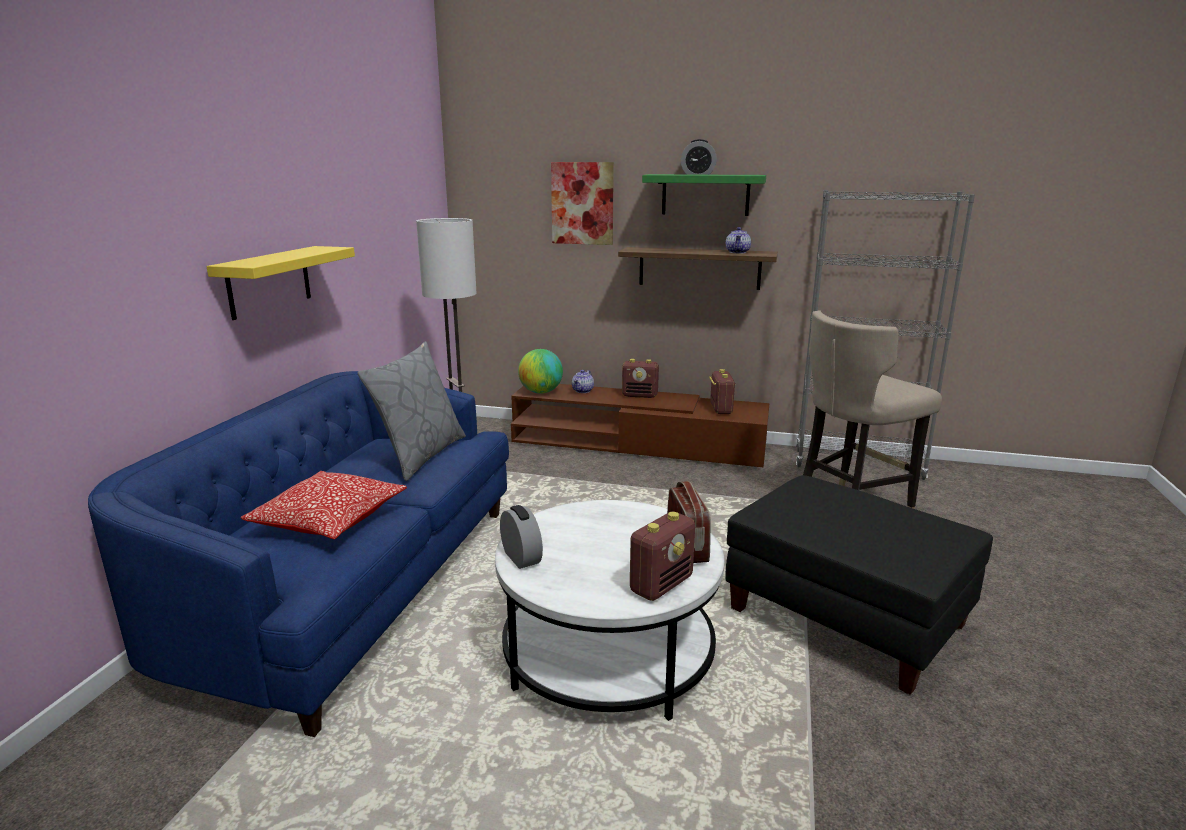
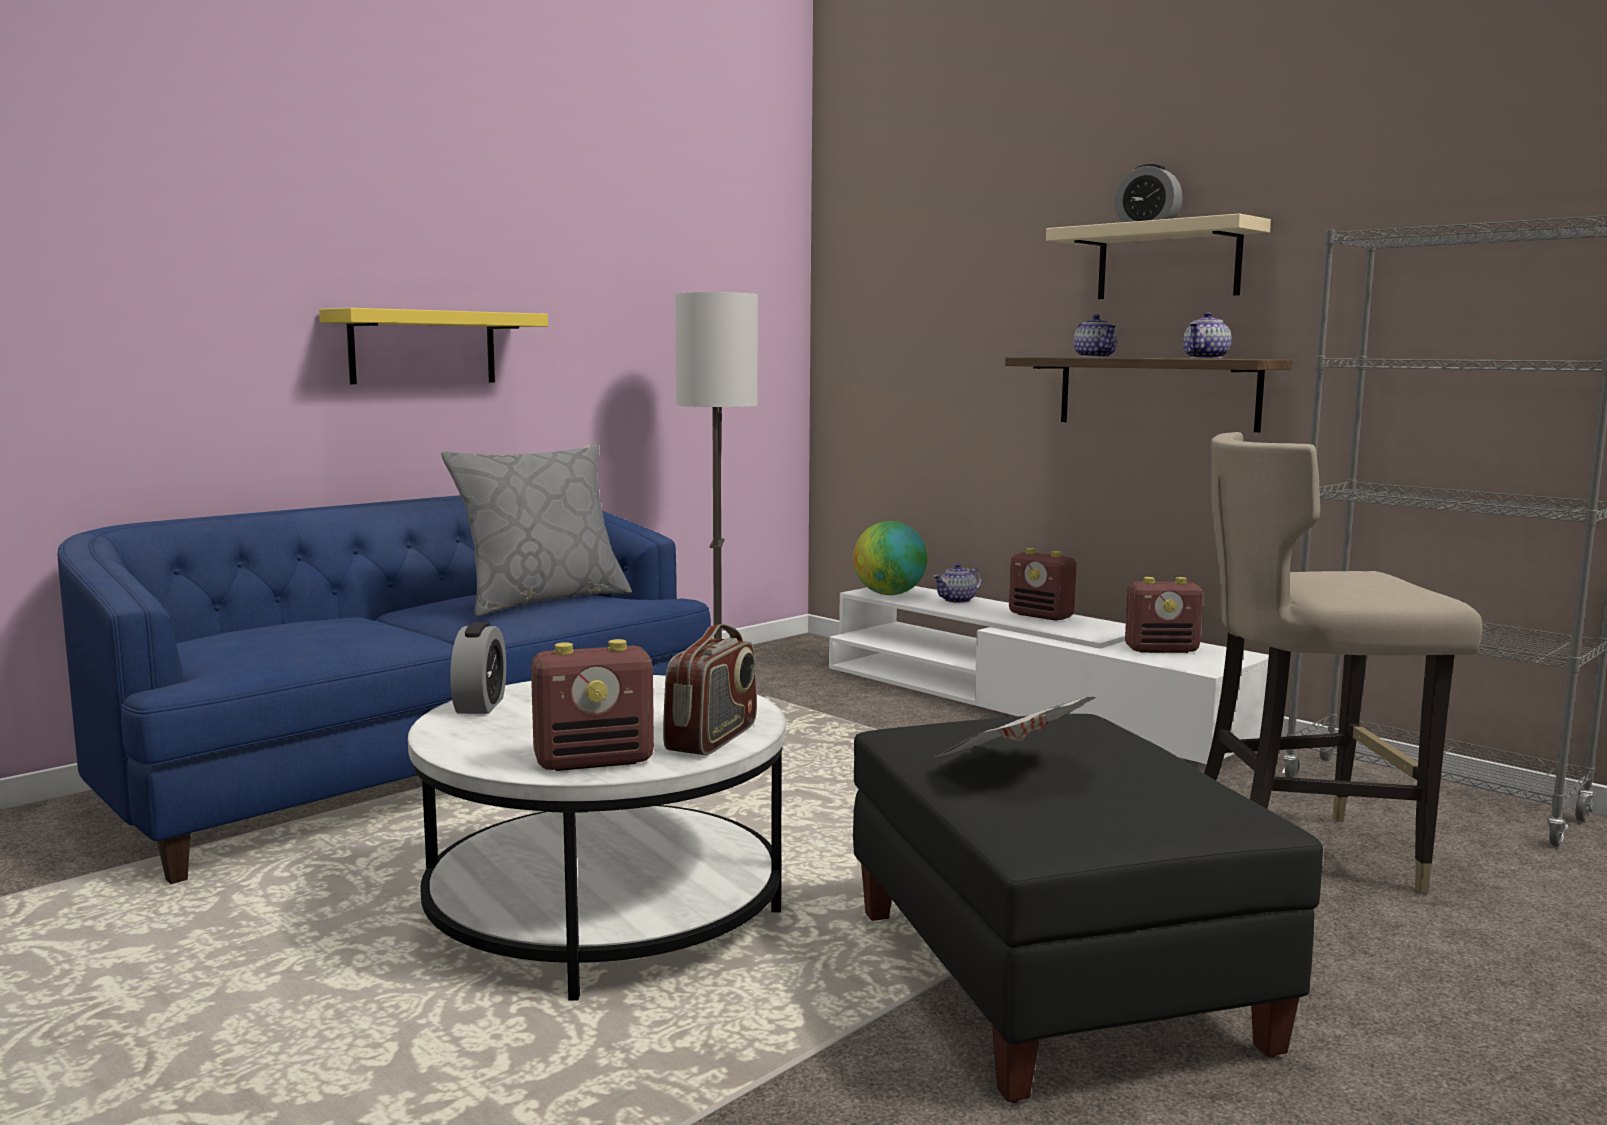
camera: 30 degrees right, 10 degrees down
(329, 520) = (328, 631): pillow -> none
(582, 203) = (983, 287): picture -> none
(637, 444) = (1026, 703): brown tv stand -> white tv stand
(667, 249) = (1095, 357): none -> teapot
(705, 194) = (1168, 261): green shelf -> beige shelf
(720, 409) = (1162, 650): radio -> radio turned 60 degrees clockwise
(841, 527) = (1011, 768): none -> newspaper

